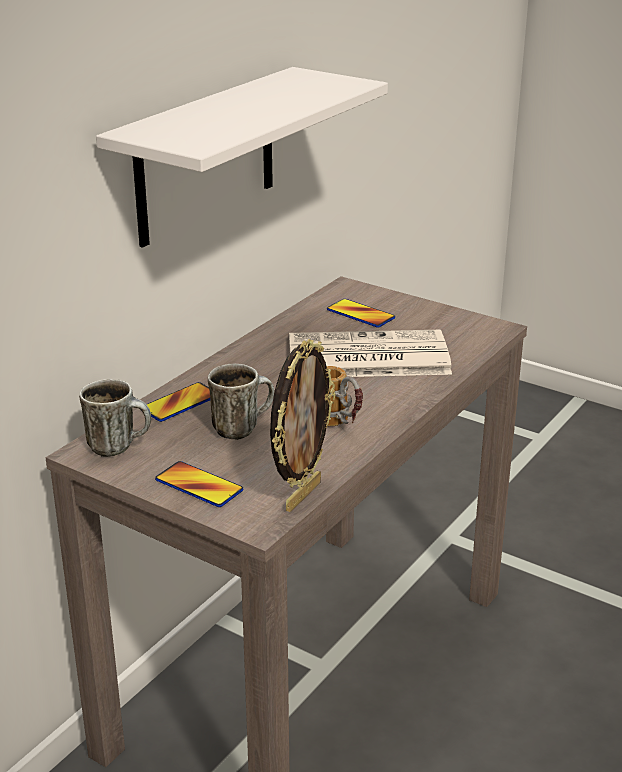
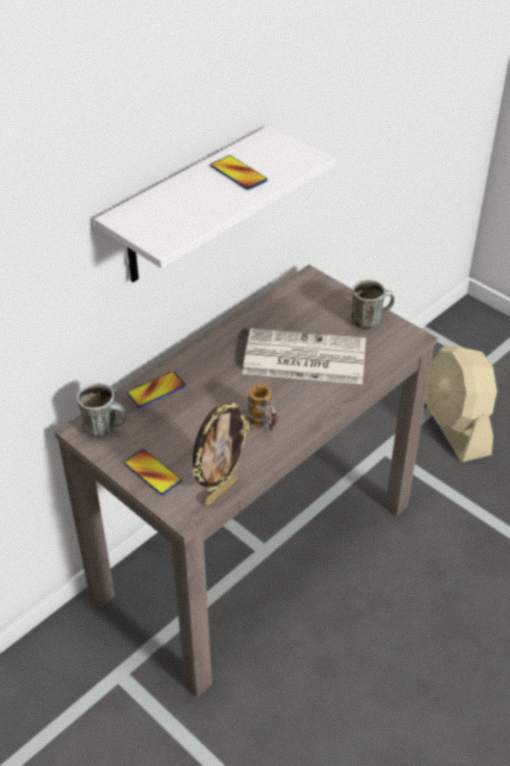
camera: 10 degrees right, 15 degrees up
(241, 428) = (194, 420): mug -> mug (370, 320)
(360, 314) = (312, 310): phone -> phone (238, 174)
(528, 503) = (455, 426): none -> beige fan

